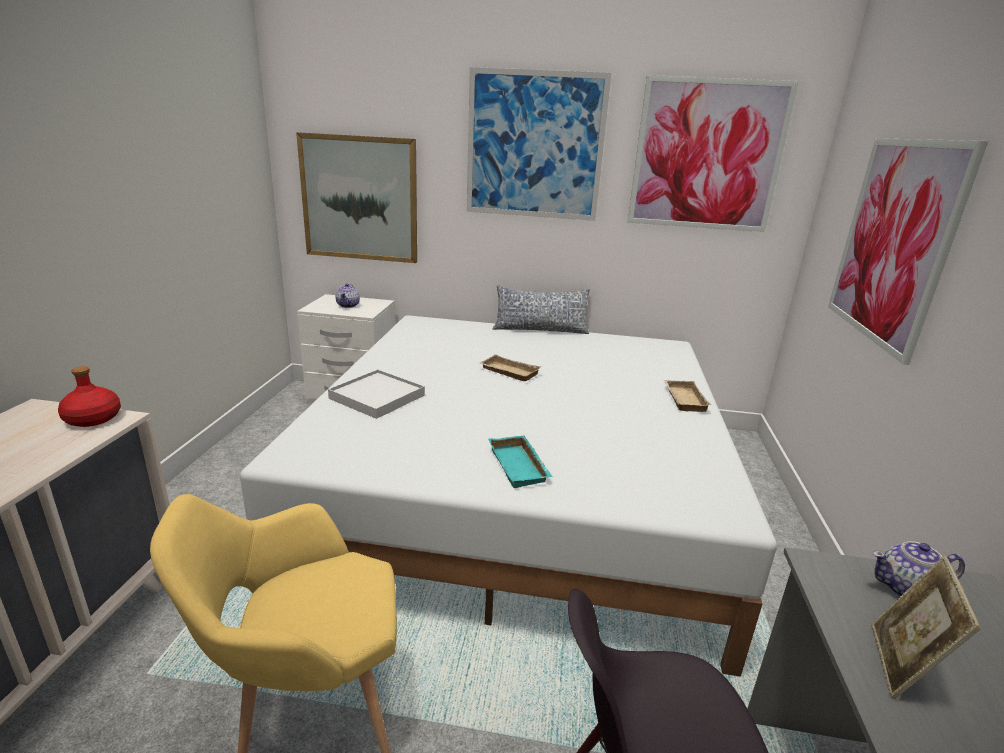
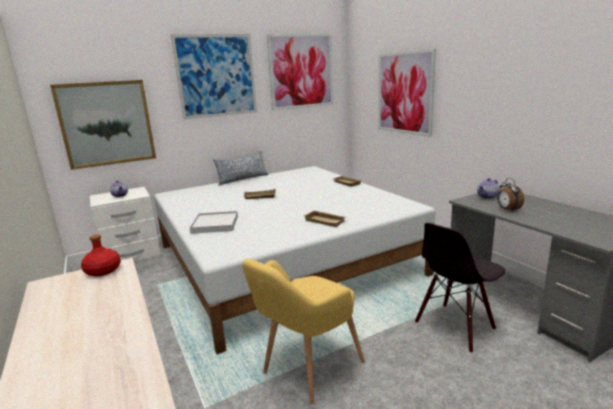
camera: 35 degrees left, 5 degrees down
(520, 466) = (326, 221): turquoise tray -> beige tray
(901, 666) = (507, 210): picture frame -> alarm clock

